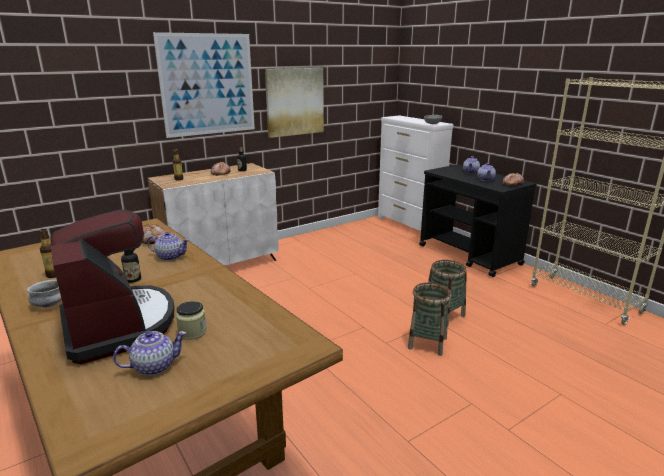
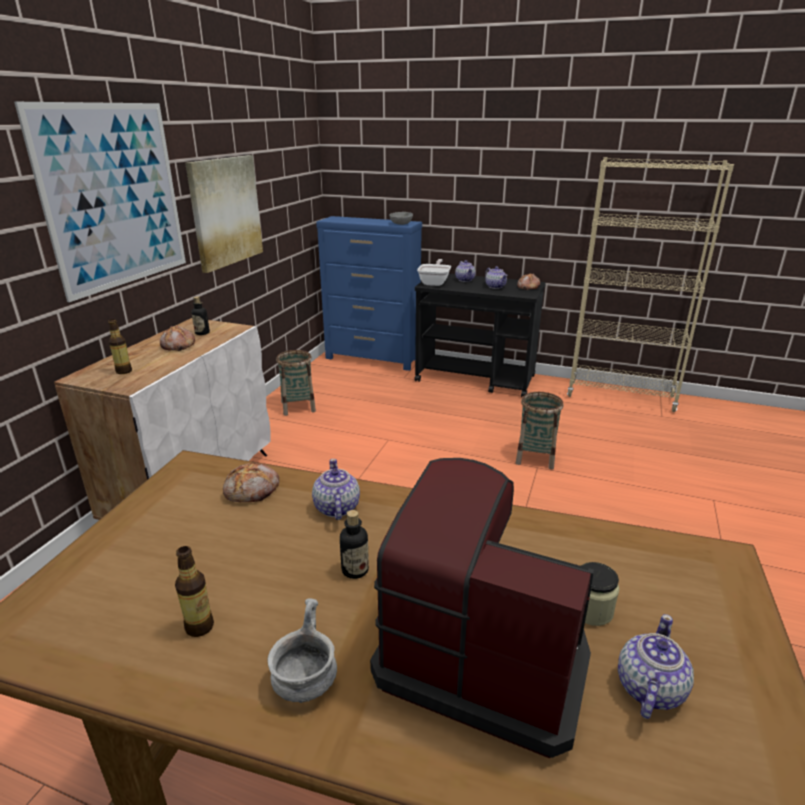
camera: 35 degrees left, 5 degrees up
(170, 257) = (336, 508): teapot -> teapot turned 75 degrees counterclockwise
(409, 225) = (373, 359): white dresser -> blue dresser
(427, 343) = (560, 496): basket -> basket (298, 407)
(444, 170) = (435, 282): none -> frying pan

